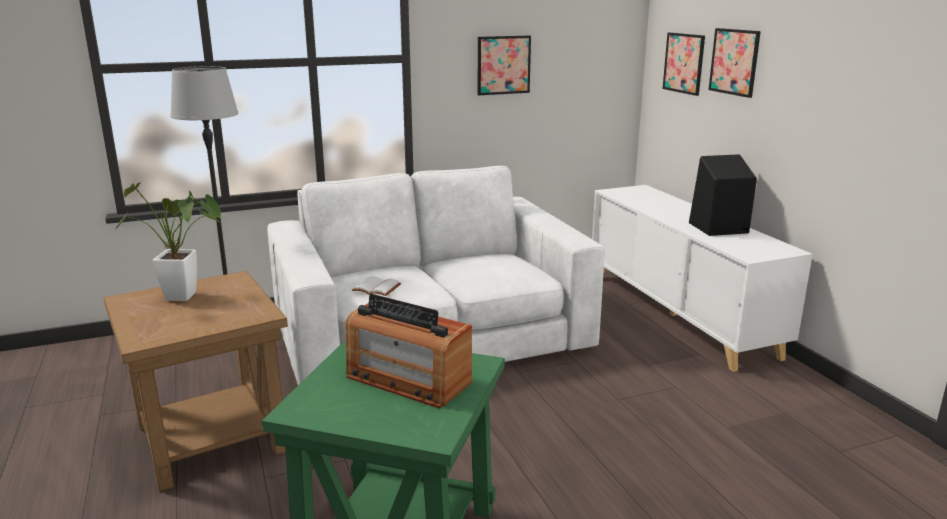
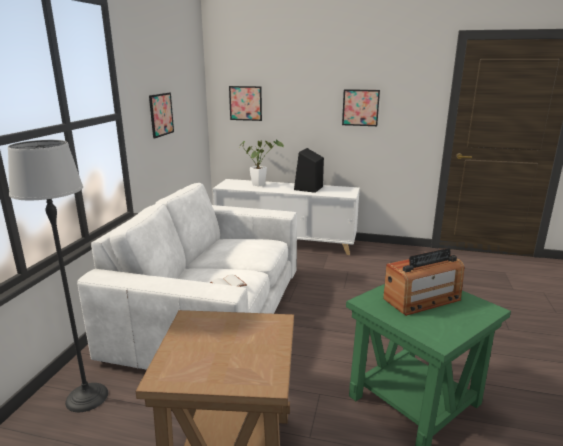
camera: 55 degrees left, 0 degrees up
(188, 297) = (201, 345): potted plant -> potted plant (260, 184)
(734, 62) = (287, 99): picture -> picture (360, 107)

